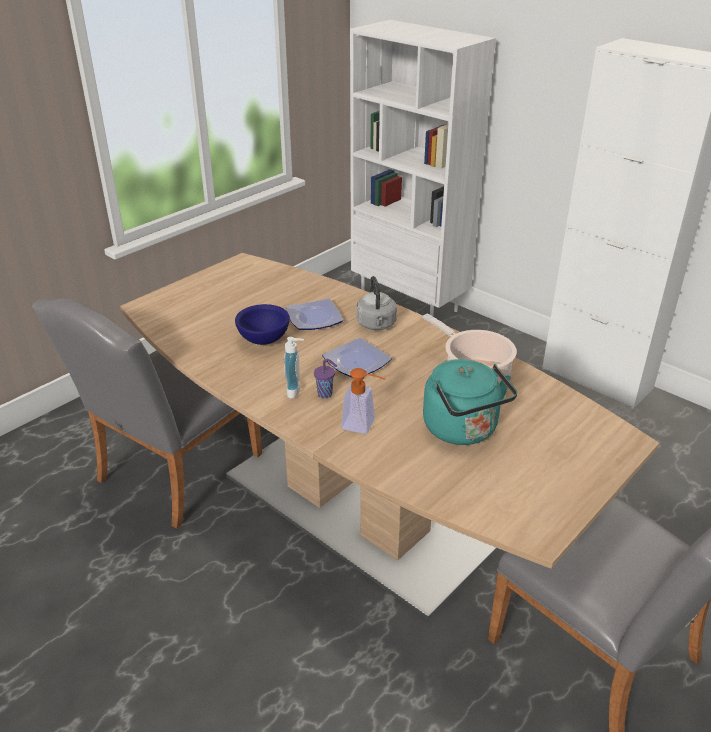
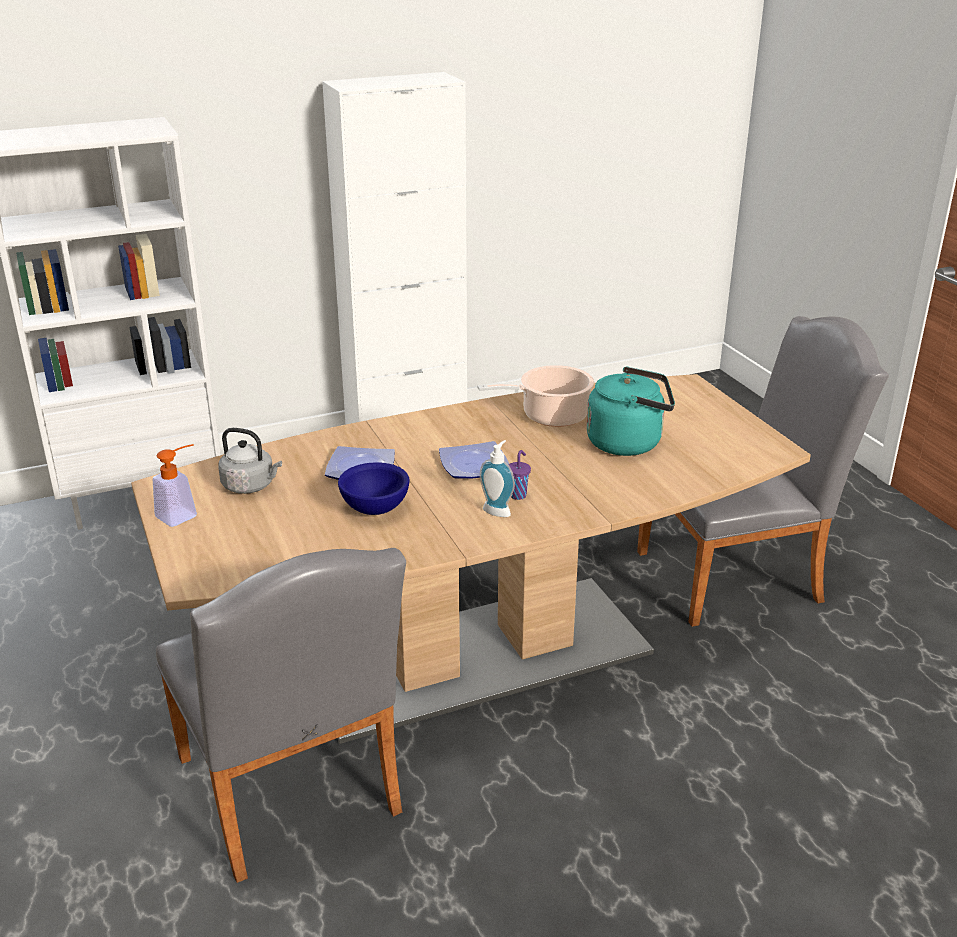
camera: 65 degrees left, 5 degrees down
(364, 425) = (587, 487): soap dispenser -> soap dispenser (182, 514)
(376, 325) = (412, 438): grey kettle -> grey kettle (251, 486)

